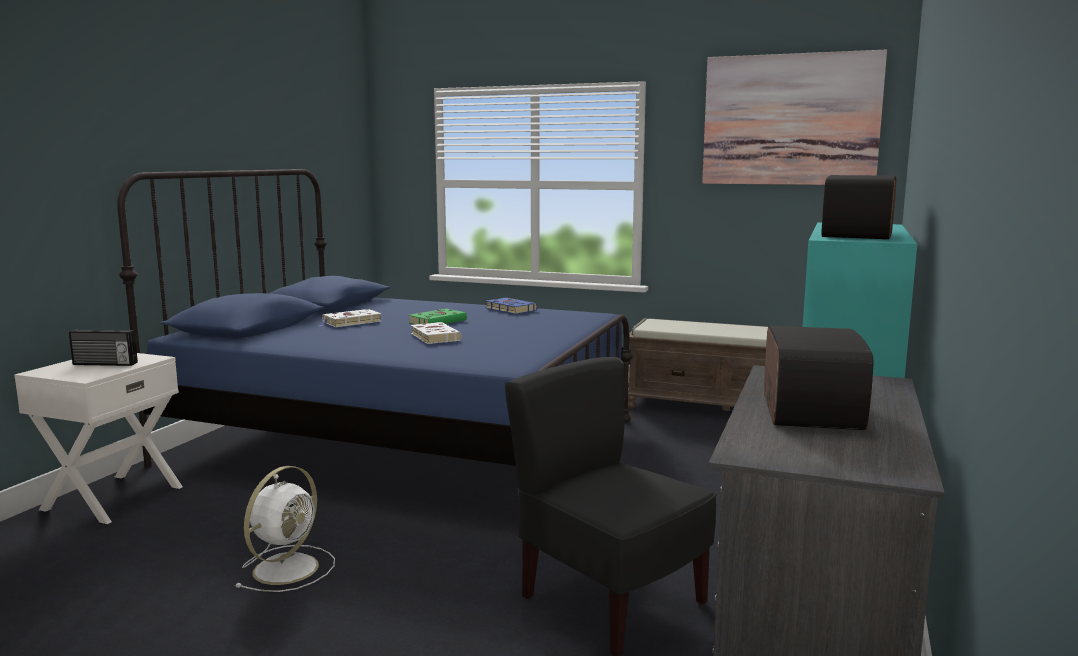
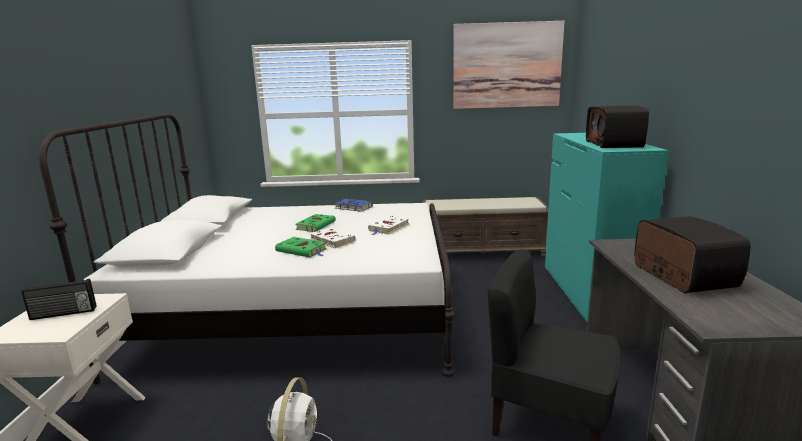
camera: 20 degrees left, 5 degrees up
(350, 322) = (249, 235): white book -> white book (388, 228)
(388, 342) = (302, 250): none -> green book
(405, 441) = (298, 315): blue bed -> white bed

